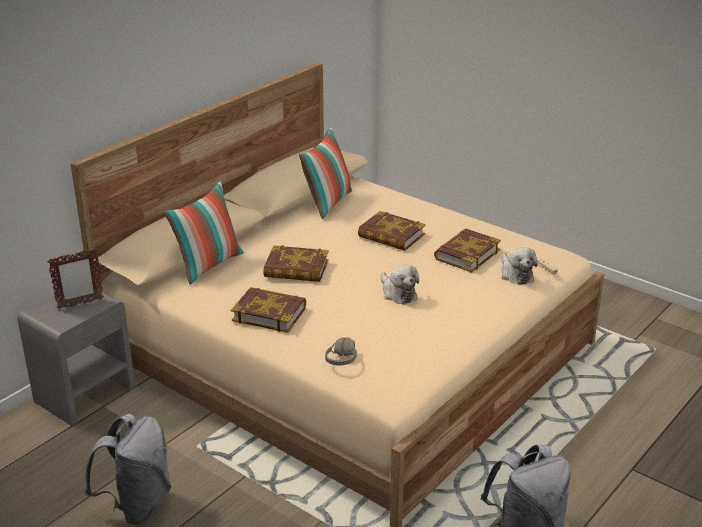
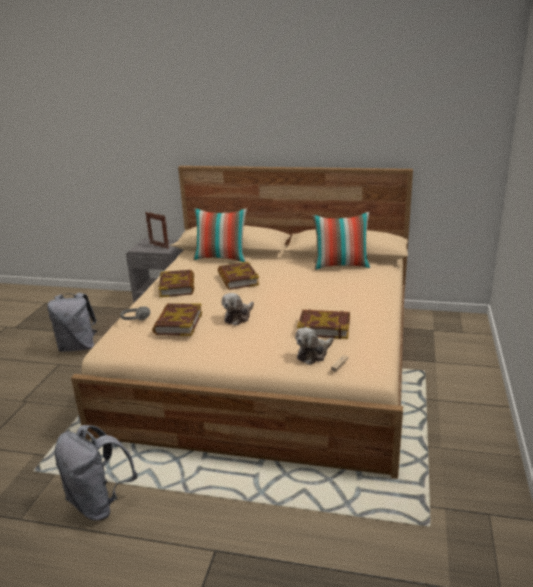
camera: 65 degrees right, 5 degrees down
(391, 236) = (319, 295): book -> book (178, 323)

